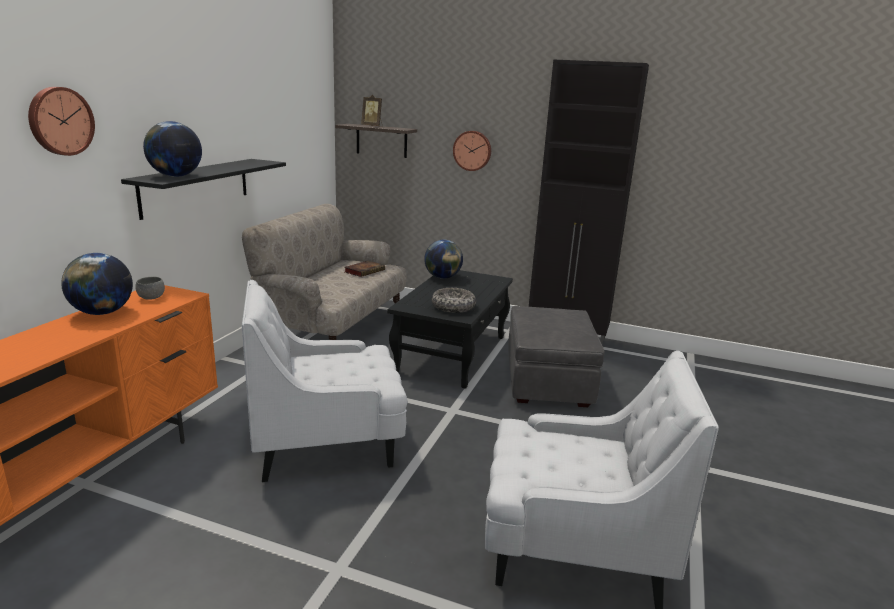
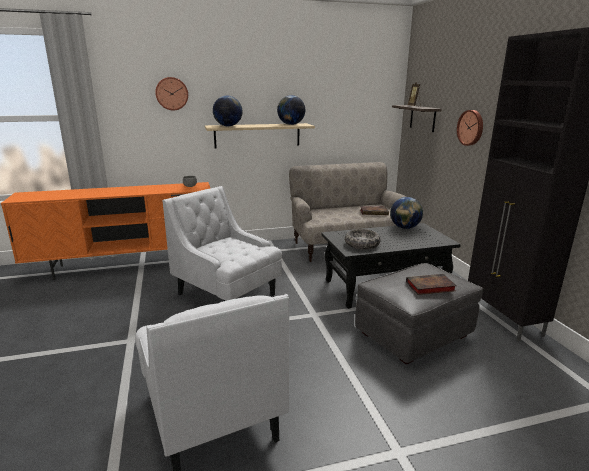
camera: 55 degrees right, 0 degrees up
(102, 312) = (162, 187): globe -> globe (291, 124)
(196, 186) = (257, 135): black shelf -> beige shelf
(569, 324) = (429, 287): none -> book

